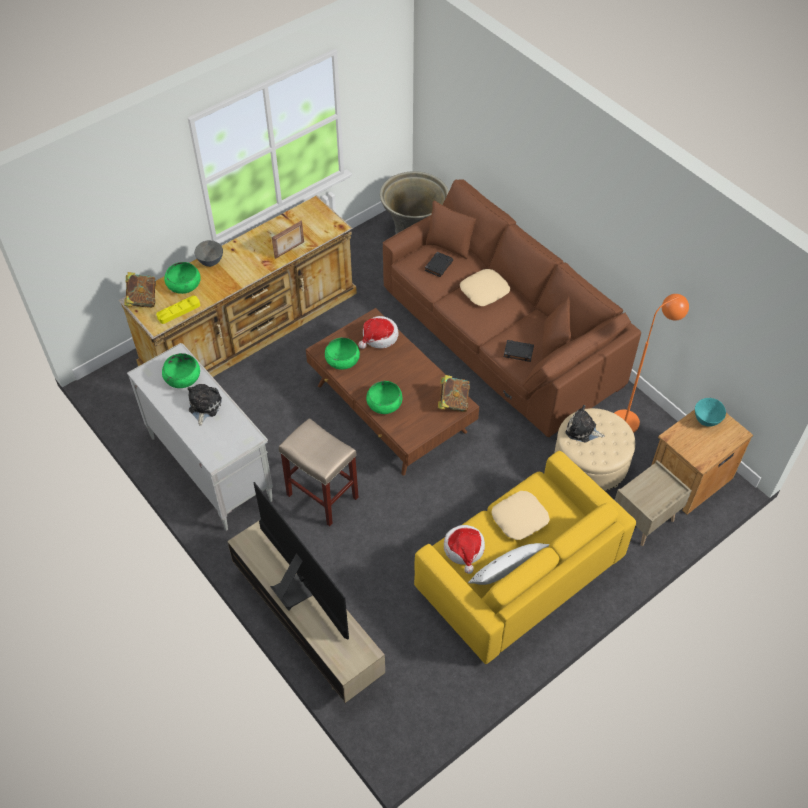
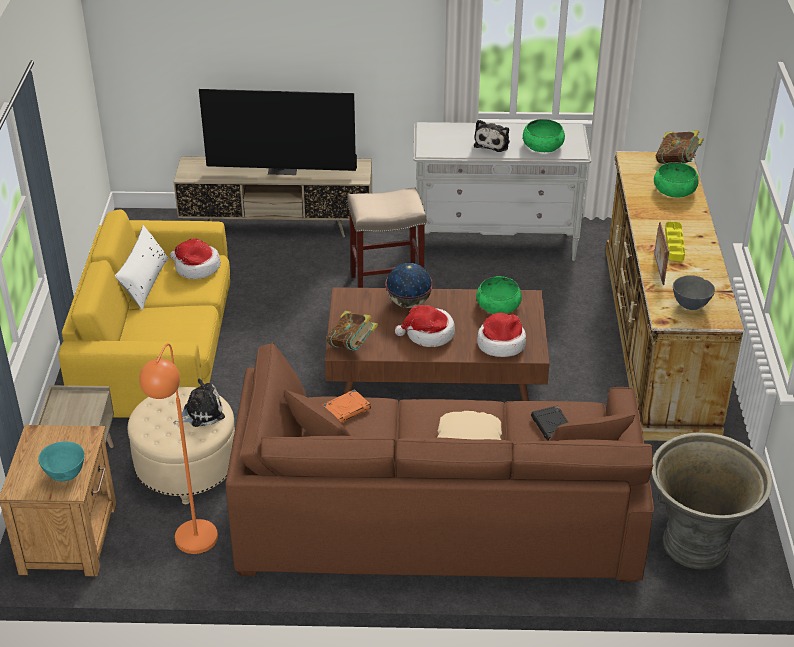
camera: 130 degrees right, 15 degrees down
(178, 311) = (636, 174): yellow tray -> yellow tray (674, 244)
(204, 406) = (493, 143): plush toy -> plush toy turned 60 degrees clockwise
(210, 262) = (693, 216): grey bowl -> grey bowl (690, 305)
(384, 403) = (408, 303): green bowl -> globe
(405, 374) = (428, 334): none -> hat
(518, 352) = (346, 409): black book -> orange book
(519, 518) = (177, 315): beige pillow -> none

